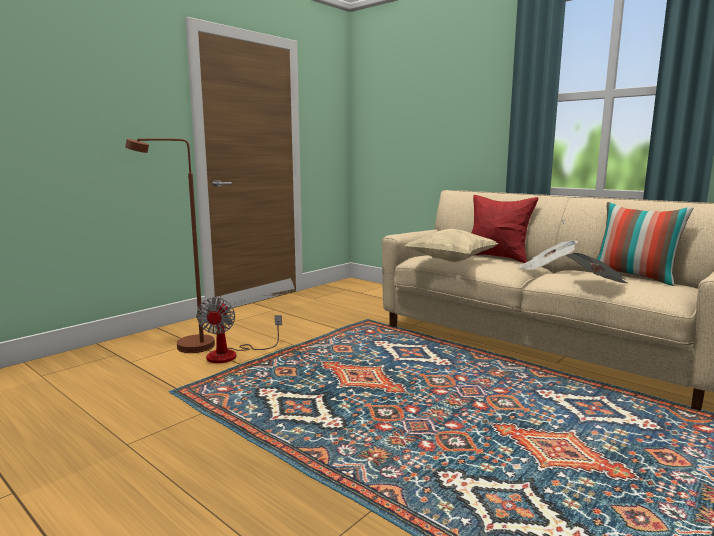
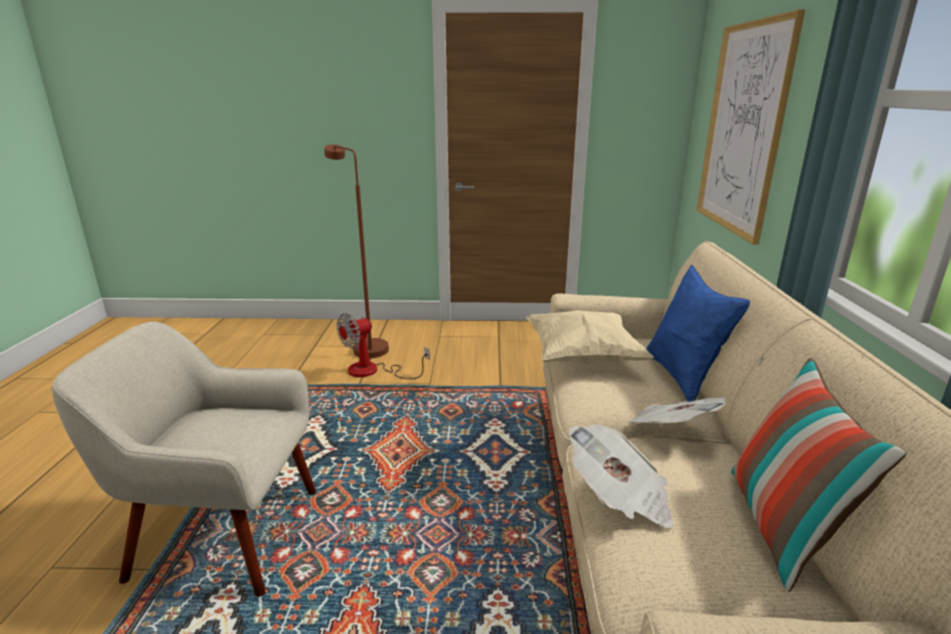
camera: 50 degrees right, 10 degrees up
(366, 465) = (223, 534): none -> beige armchair
(422, 128) = (743, 129): none -> picture
(497, 258) = (683, 377): red pillow -> blue pillow

